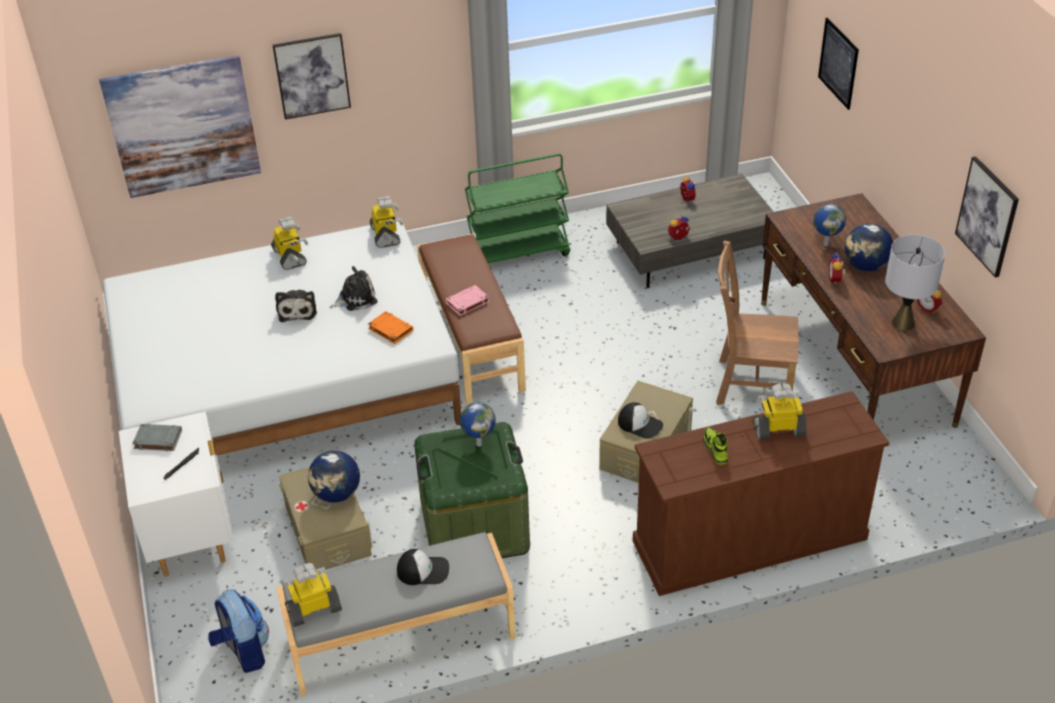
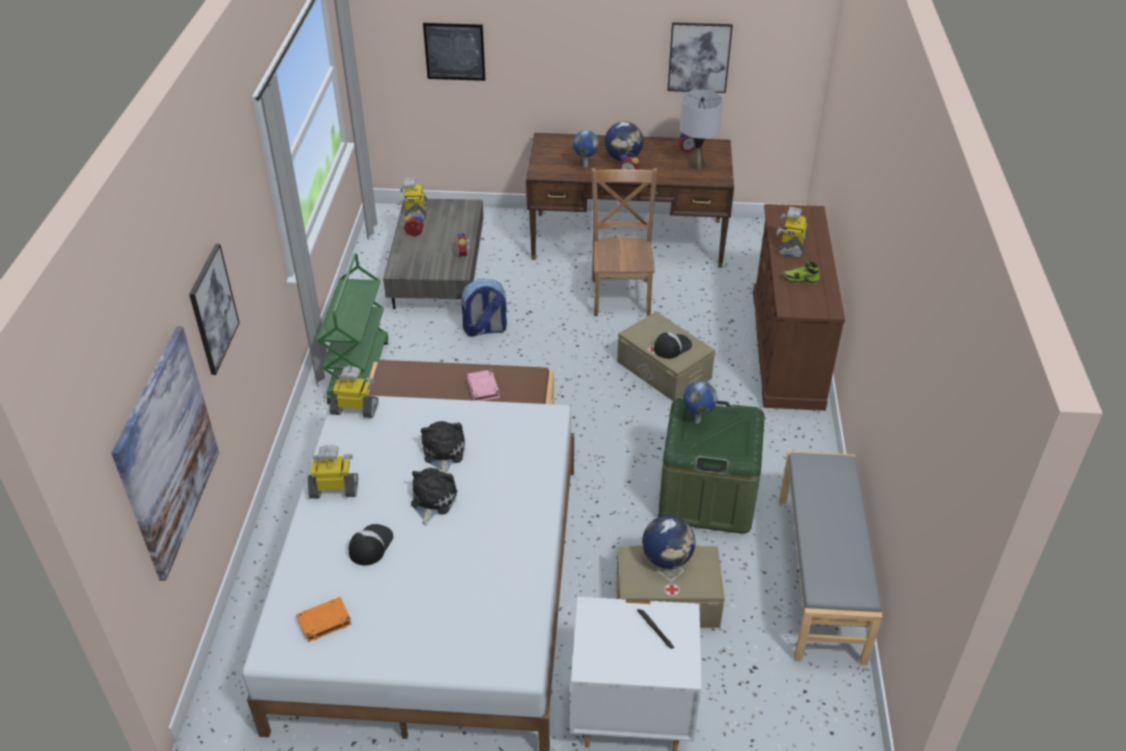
camera: 70 degrees left, 0 degrees up
(157, 440) = (604, 646): grey book -> none
(243, 651) = (800, 700): backpack -> backpack (485, 330)
(297, 310) = (432, 501): plush toy -> plush toy turned 90 degrees counterclockwise
(314, 608) = (848, 585): toy robot -> toy robot (415, 212)
(390, 329) = (509, 439): orange book -> orange book (324, 622)
(423, 570) = (824, 501): cap -> cap (370, 545)
(749, 384) = (621, 295): brown chair -> brown chair turned 150 degrees clockwise

